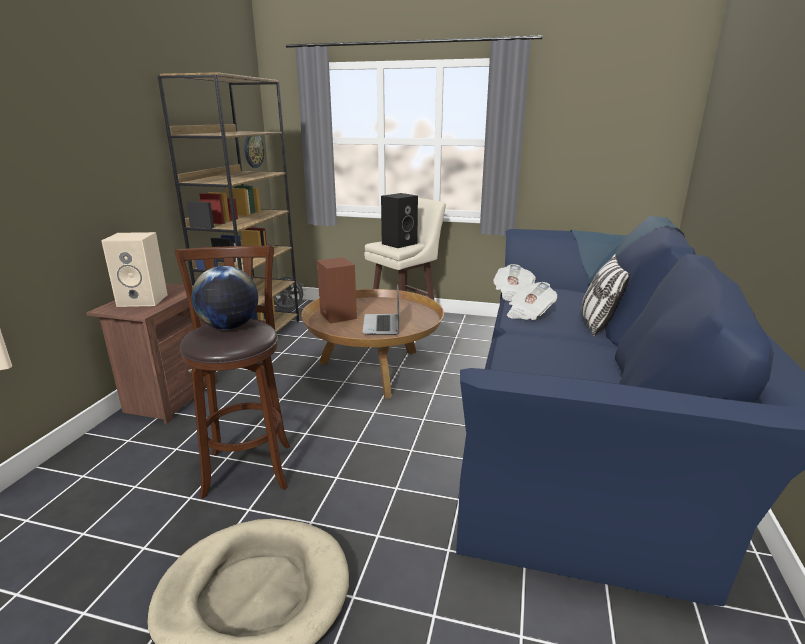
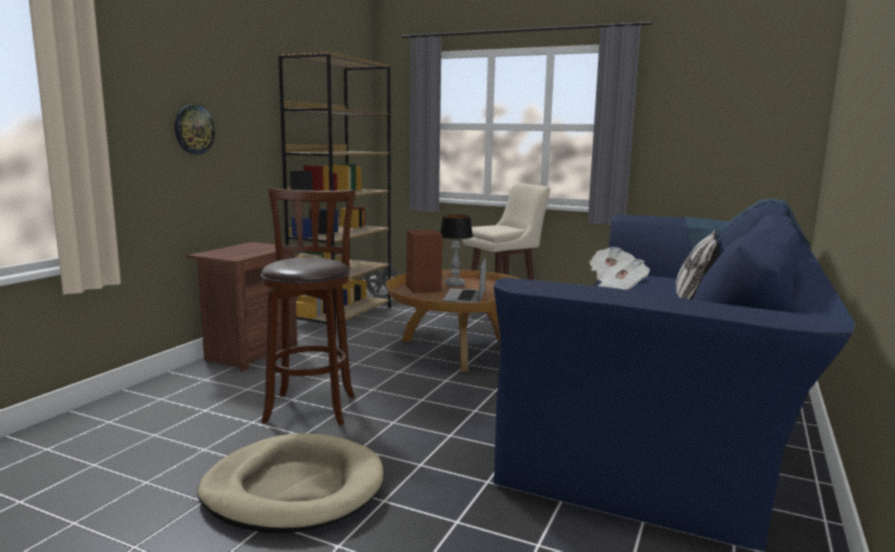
camera: 10 degrees right, 10 degrees down
(144, 300) = (238, 251): beige speaker -> none
(229, 327) = (307, 259): globe -> none
(253, 150) = (362, 133): wall clock -> wall clock (194, 129)
(367, 307) = (455, 284): none -> table lamp
(399, 243) = (499, 227): black speaker -> none

